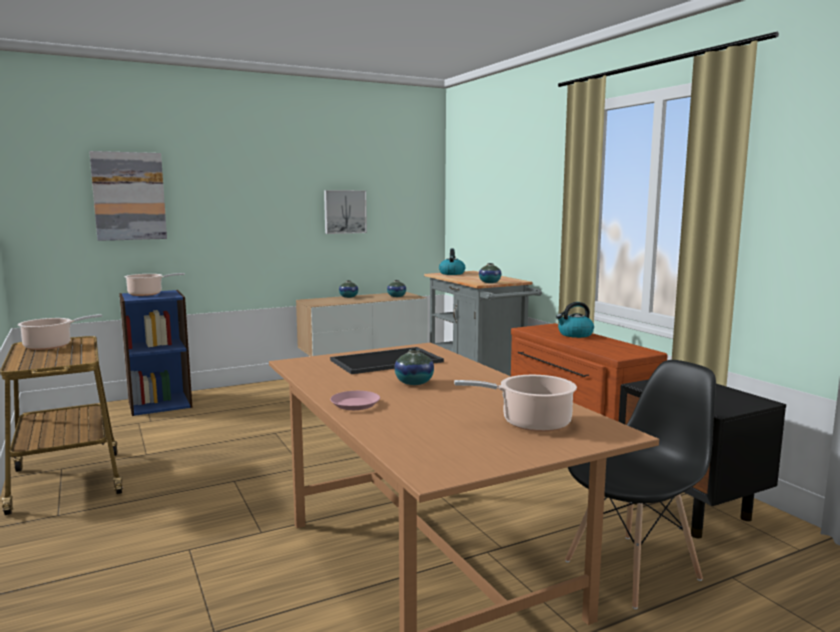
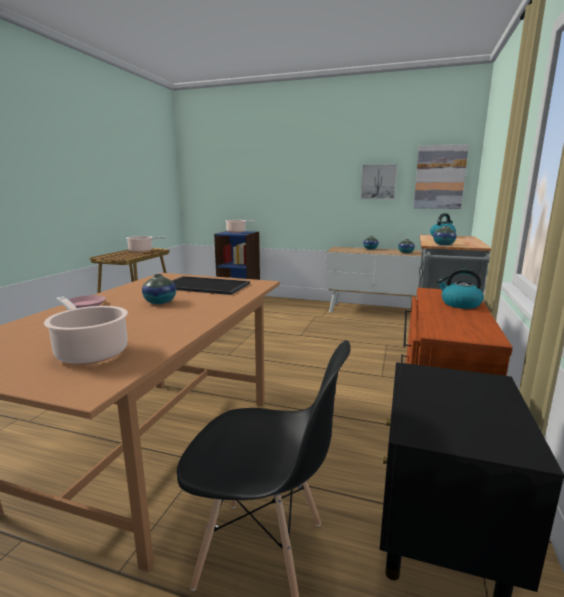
camera: 45 degrees right, 5 degrees up
(129, 196) = (237, 171): picture -> picture (439, 177)

